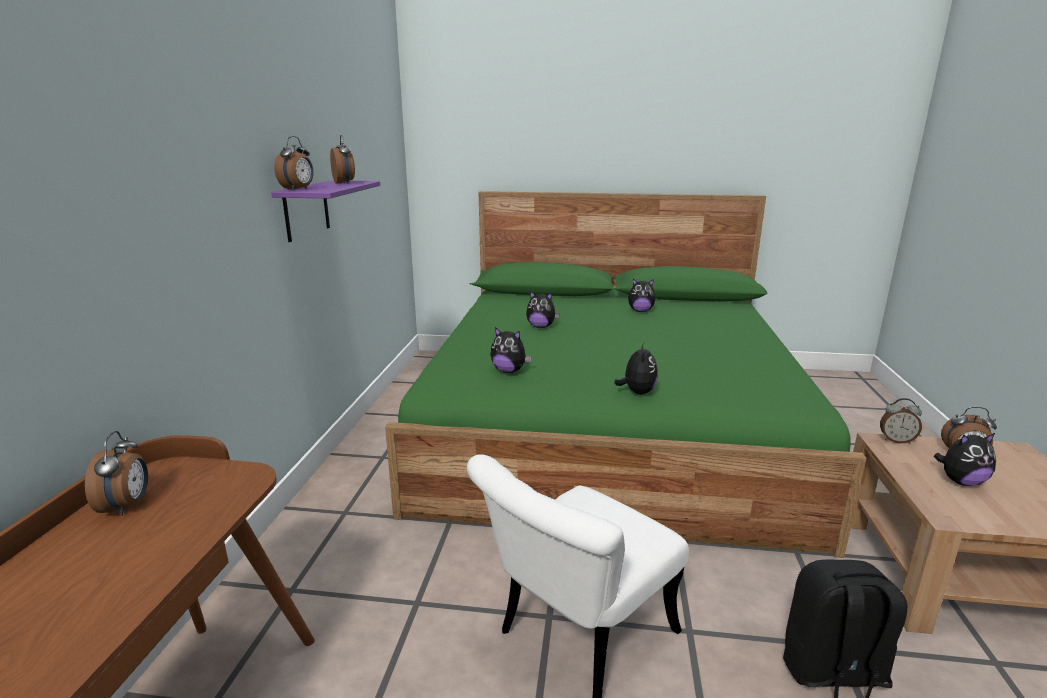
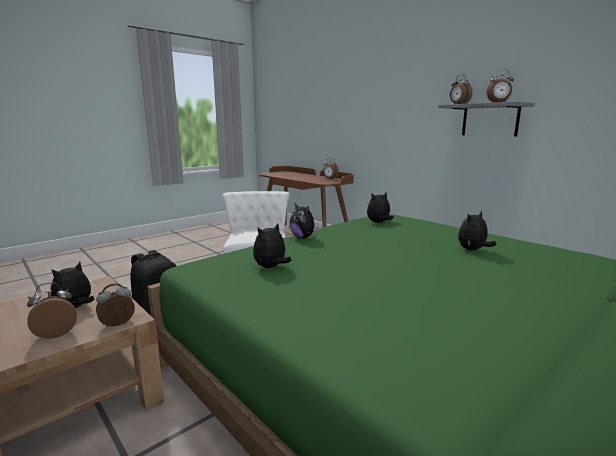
camera: 130 degrees right, 5 degrees down
(306, 210) = (490, 120): purple shelf -> grey shelf
(640, 311) = (517, 316): plush toy -> plush toy (271, 267)

